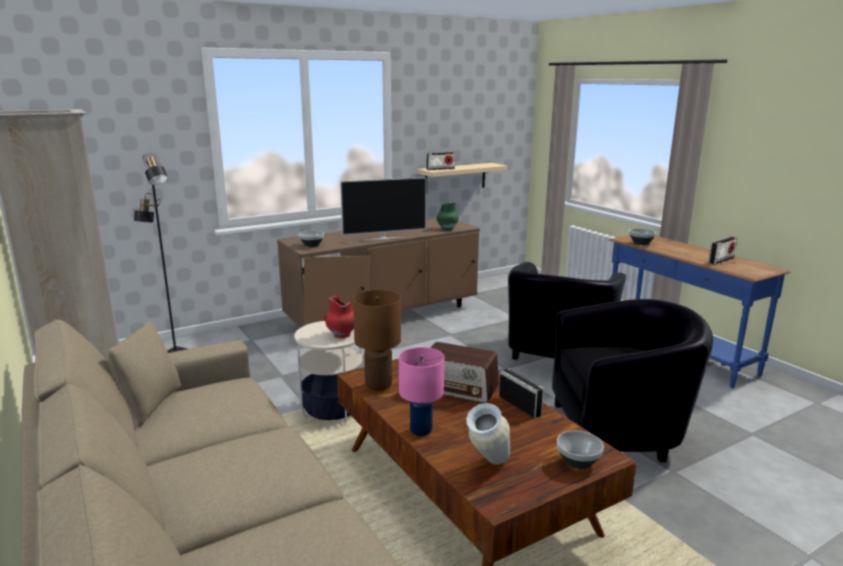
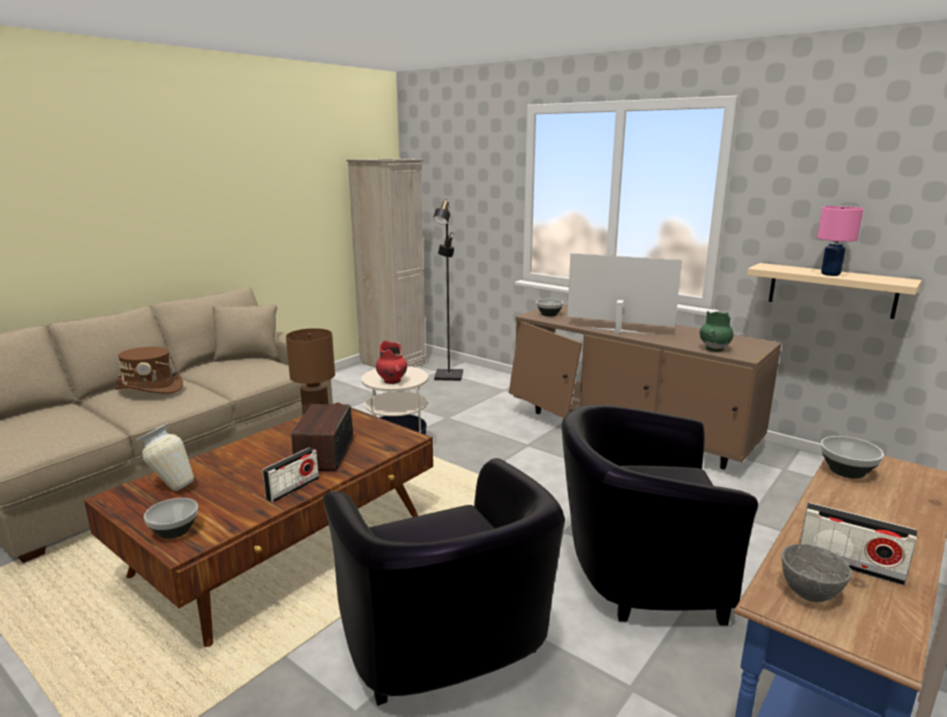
camera: 70 degrees right, 0 degrees up
(221, 469) = (150, 388): none -> brown hat
(384, 238) = (618, 331): television -> television turned 150 degrees clockwise
(419, 431) = (235, 449): pink table lamp -> pink table lamp (829, 274)
(440, 169) = (781, 268): radio -> none
(743, 269) = (808, 593): none -> grey bowl

